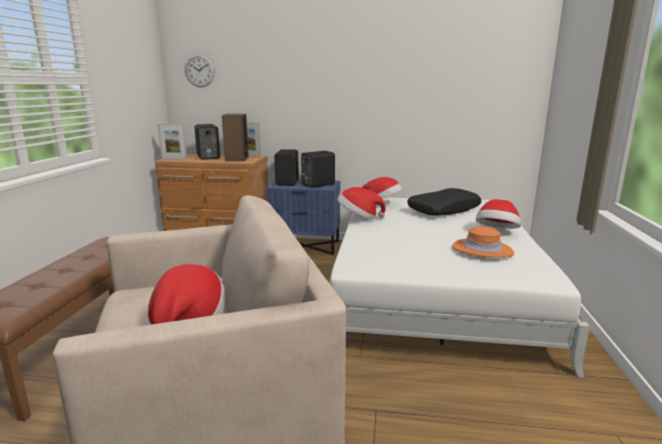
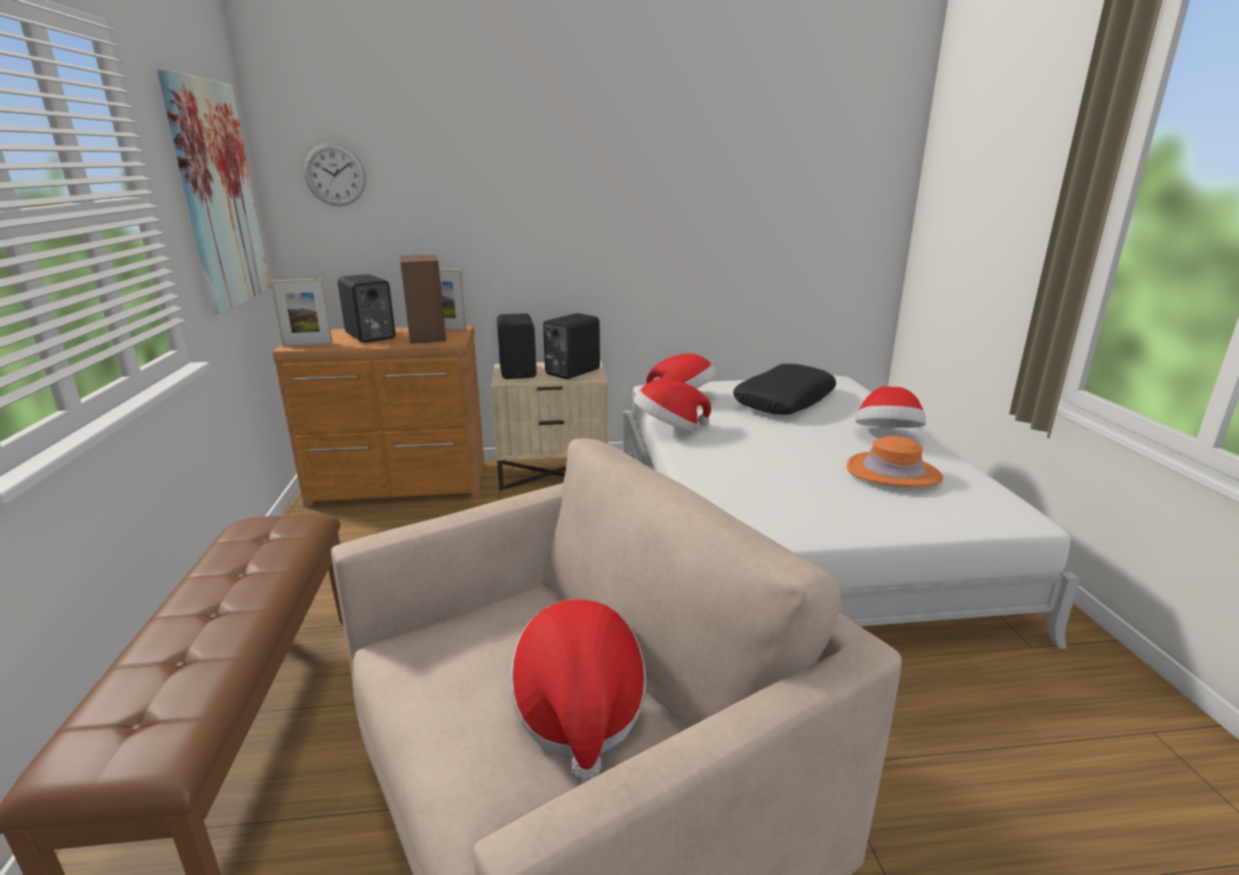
camera: 15 degrees left, 5 degrees up
(133, 77) = (218, 195): none -> picture
(306, 246) = (553, 473): blue nightstand -> beige nightstand

